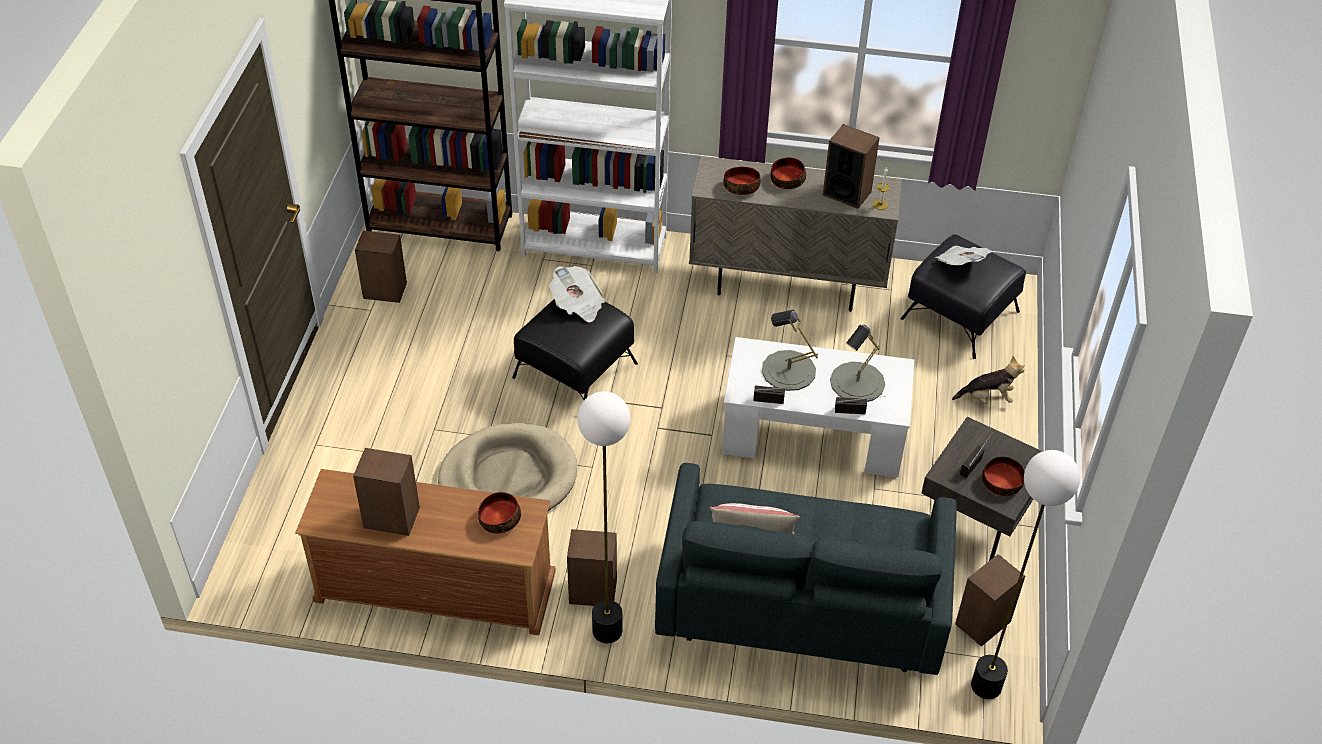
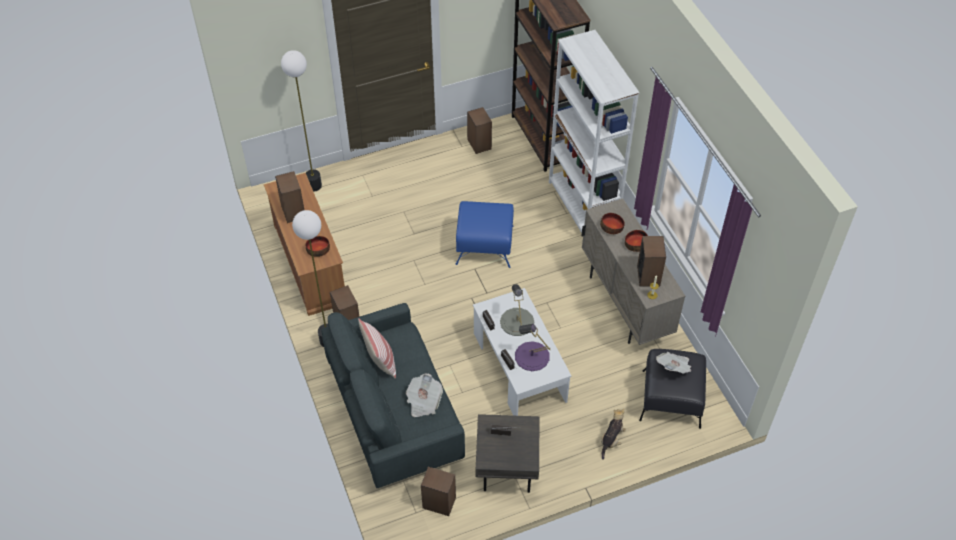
camera: 60 degrees right, 5 degrees up
(508, 477) = (394, 255): beige dog bed -> none
(576, 370) = (485, 245): black ottoman -> blue ottoman
(578, 304) = (498, 213): newspaper -> newspaper (423, 402)
(857, 382) = (532, 356): grey table lamp -> purple table lamp
(985, 686) = (397, 520): floor lamp -> floor lamp (314, 185)
(987, 398) = (611, 440): plush toy -> plush toy turned 120 degrees counterclockwise
(1001, 482) = (499, 452): bowl -> none

